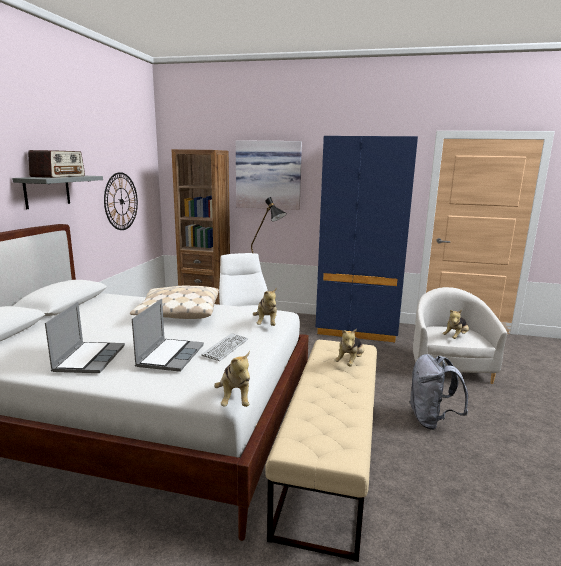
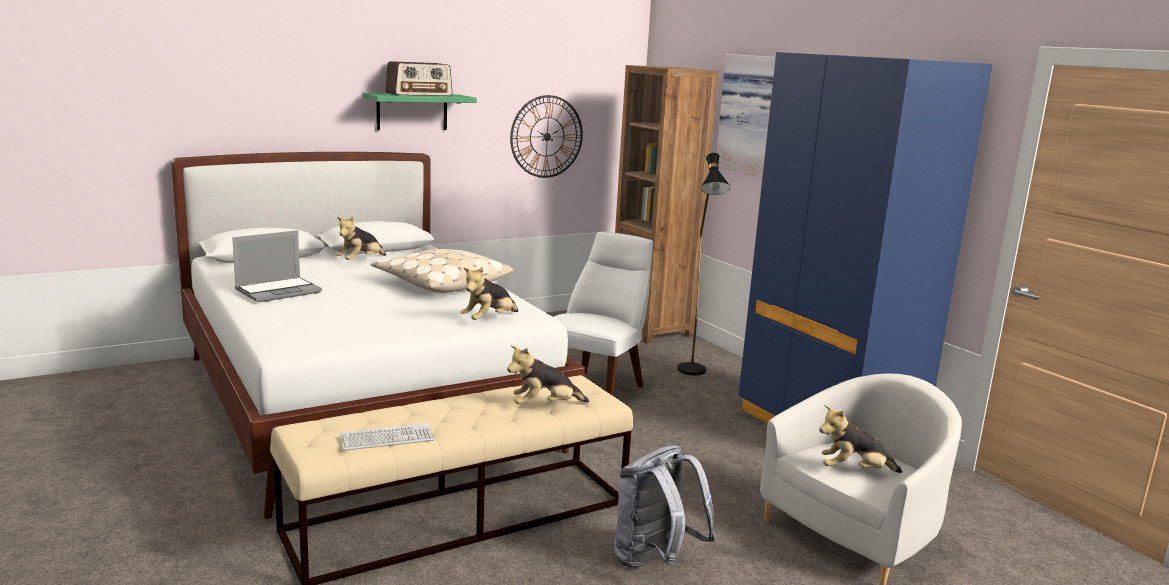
camera: 45 degrees right, 0 degrees up
(47, 191) = (412, 111): grey shelf -> green shelf
(170, 355) = (327, 309): laptop -> none
(225, 347) = (385, 321): keyboard -> keyboard (387, 438)
(235, 399) = (284, 355): plush toy -> plush toy (360, 261)

